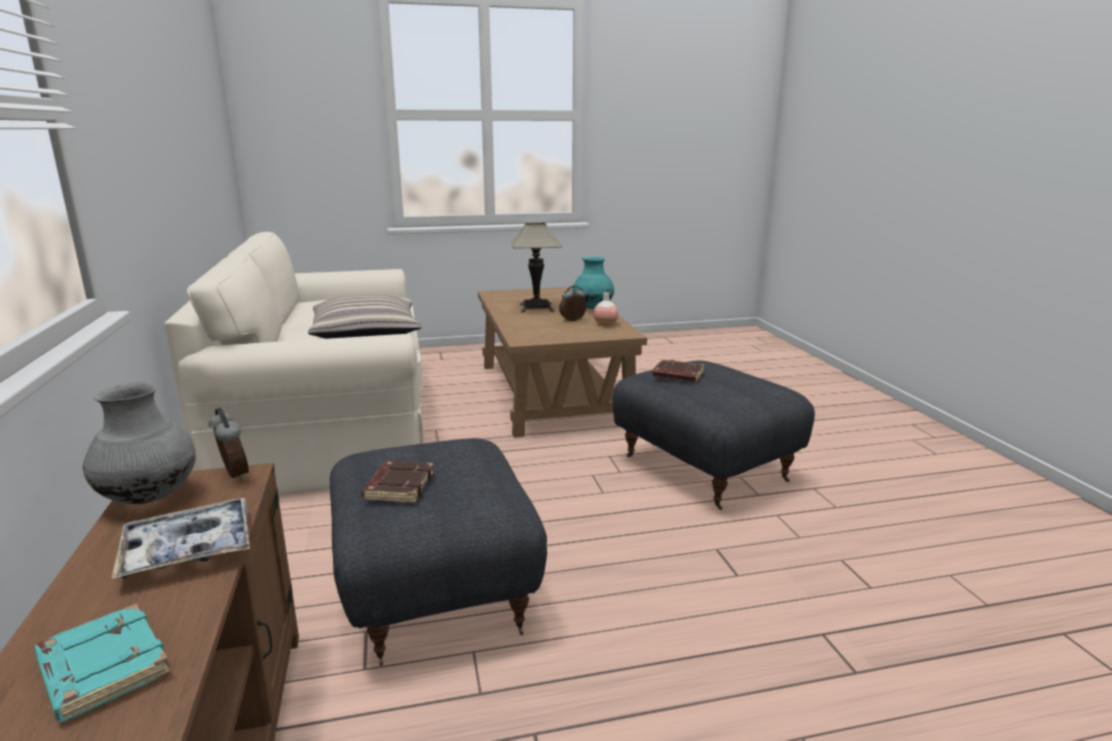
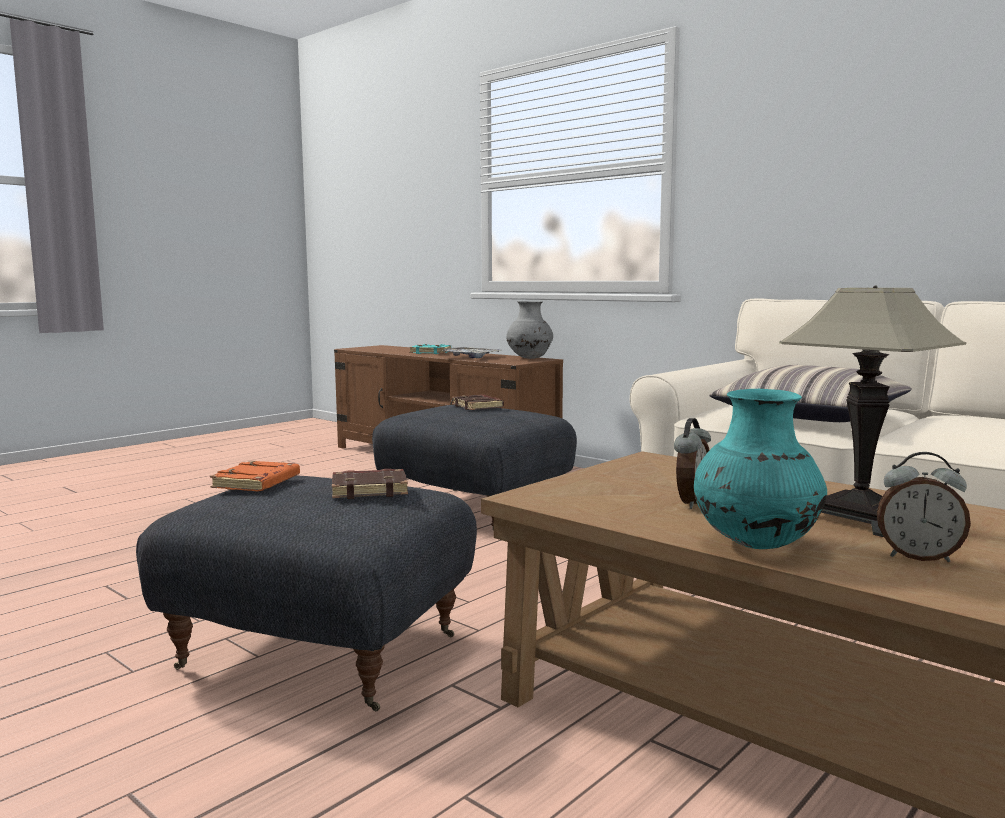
camera: 145 degrees right, 10 degrees down
(233, 475) = (519, 362): alarm clock -> alarm clock (918, 557)
(605, 324) = (613, 508): vase -> none
(741, 395) = (257, 483): none -> orange book

